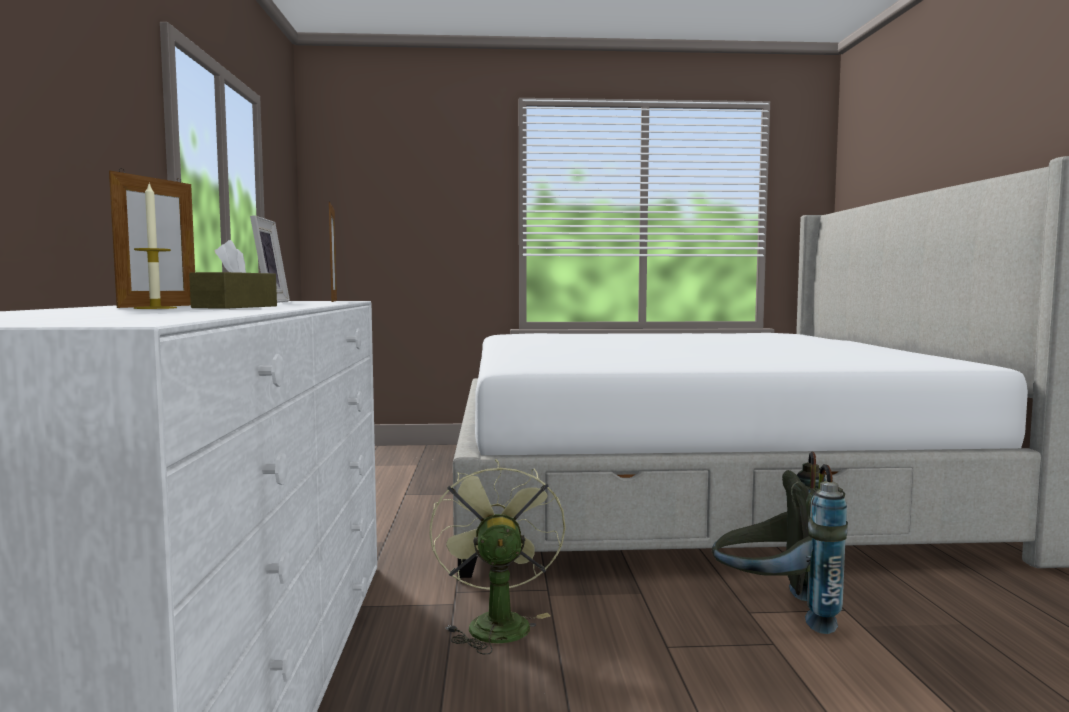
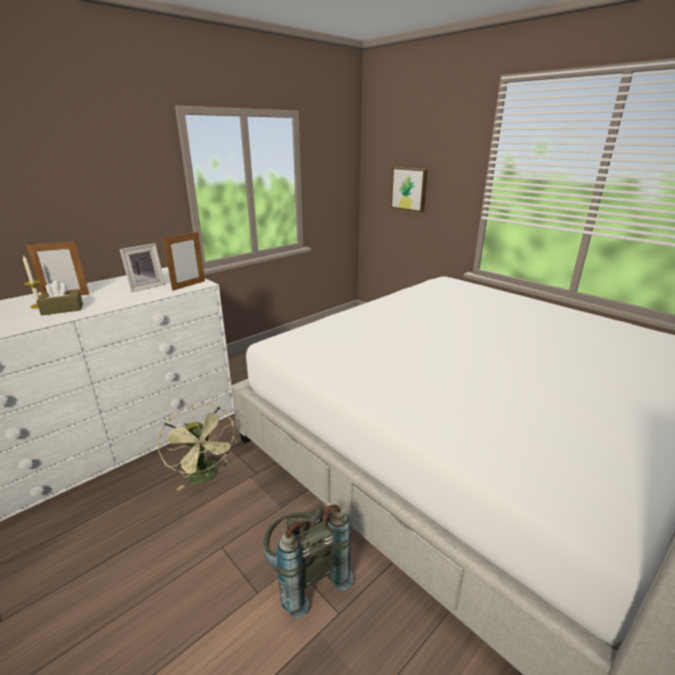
camera: 50 degrees right, 20 degrees up
(402, 230) = (409, 189): none -> picture
(495, 622) = (206, 476): green fan -> green fan turned 105 degrees clockwise

